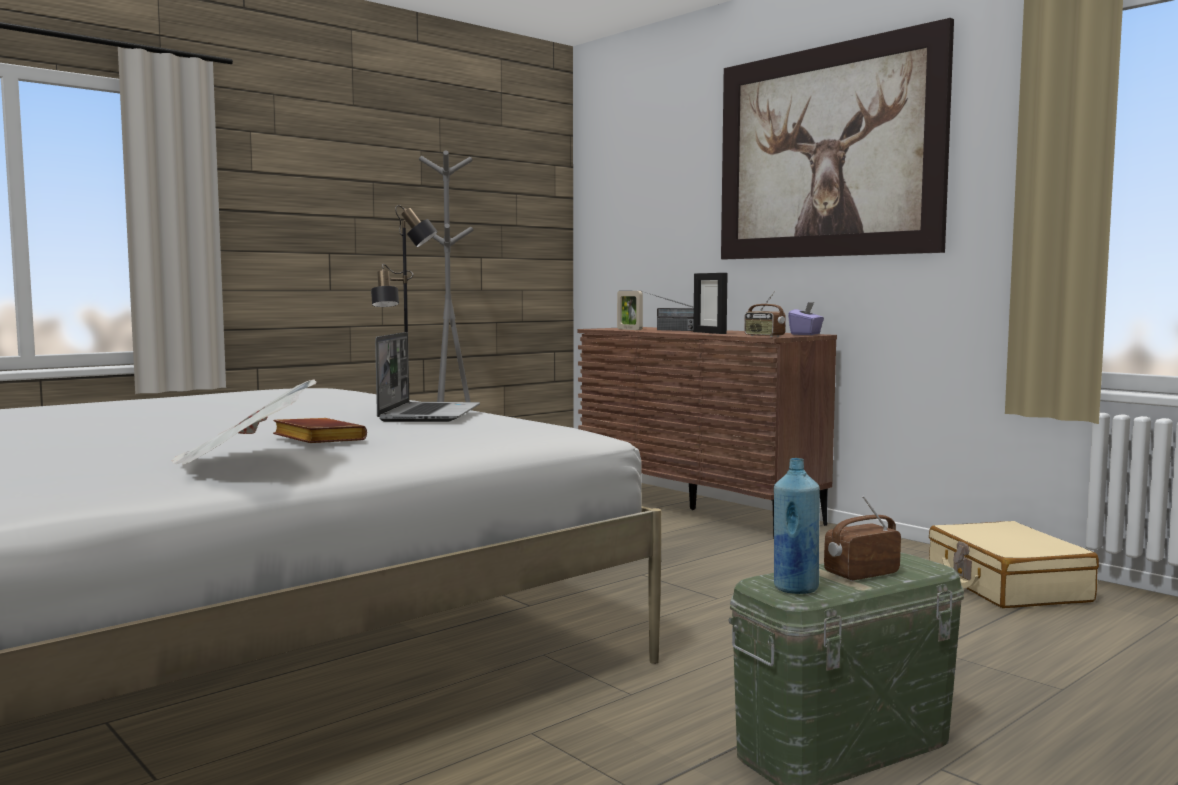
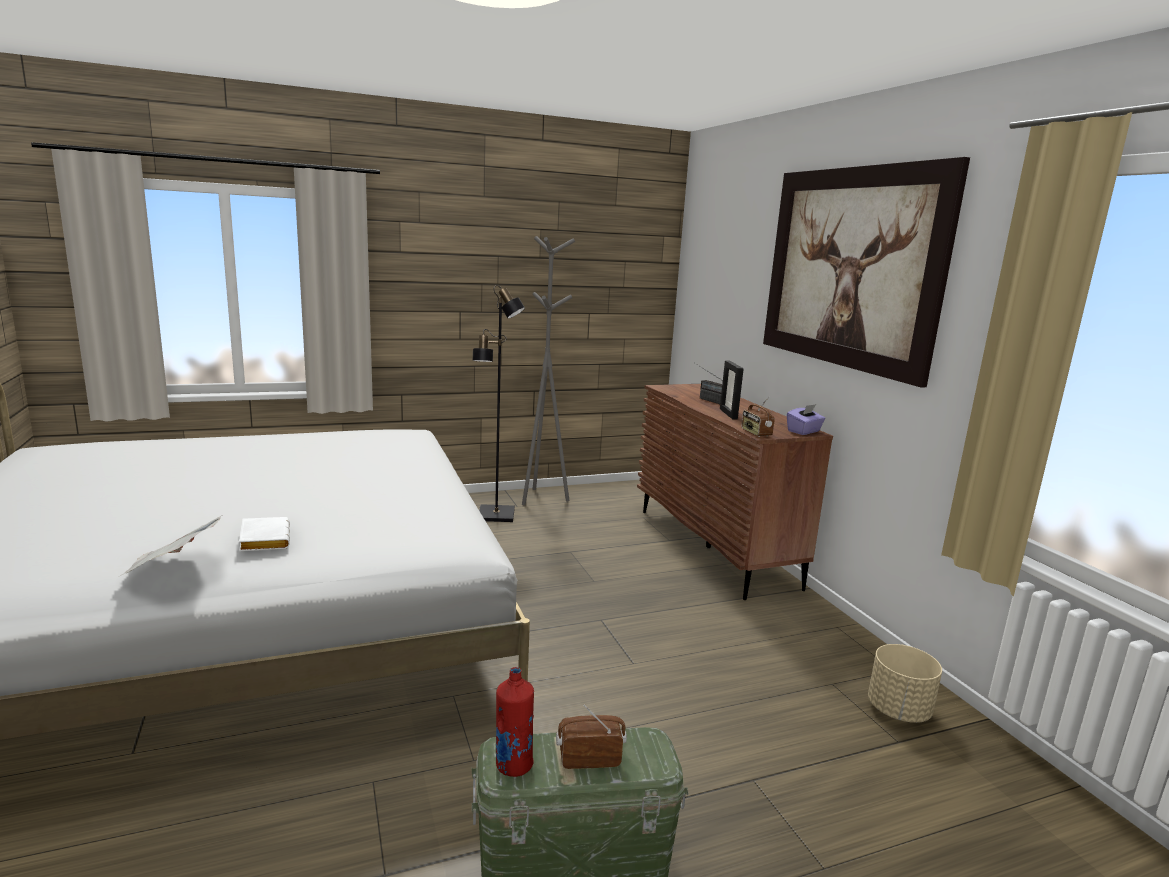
camera: 20 degrees right, 10 degrees up
(315, 440) = (263, 539): brown book -> white book
(429, 414) = (394, 504): laptop -> none
(629, 329) = (680, 393): picture frame -> none
(795, 588) = (513, 765): blue bottle -> red bottle
(1006, 585) = (898, 711): beige suitcase -> beige planter

